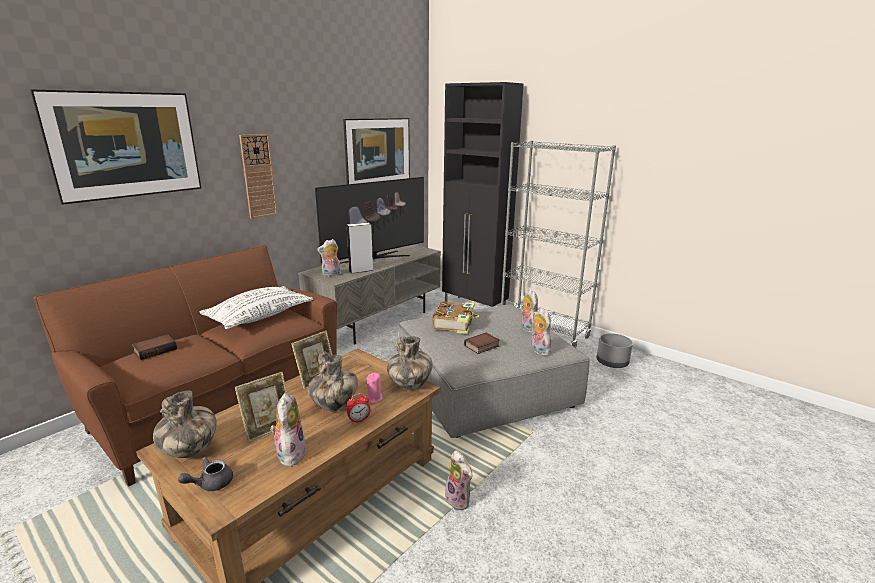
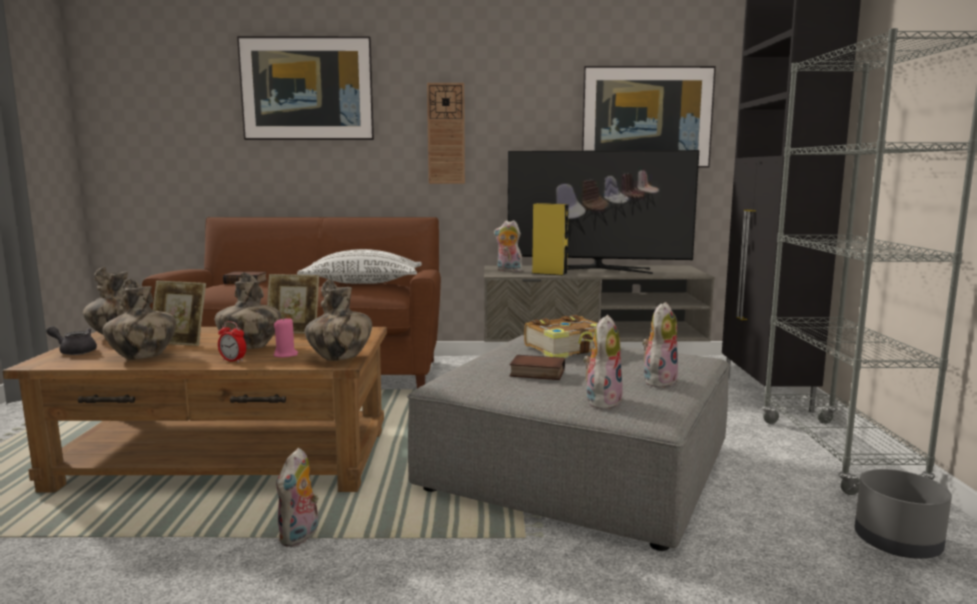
camera: 50 degrees right, 10 degrees down
(290, 454) = (143, 357): plush toy -> vase
(361, 270) = (549, 273): grey speaker -> yellow speaker

